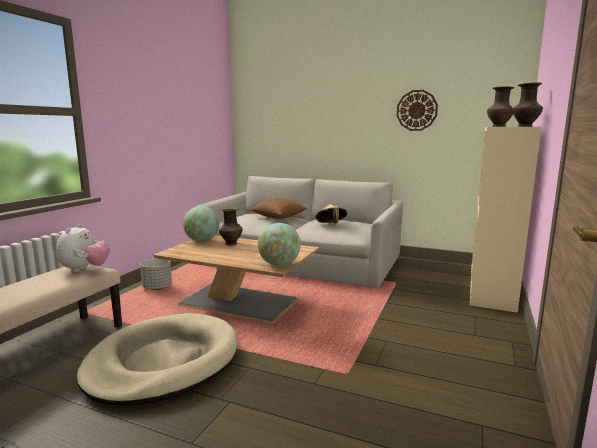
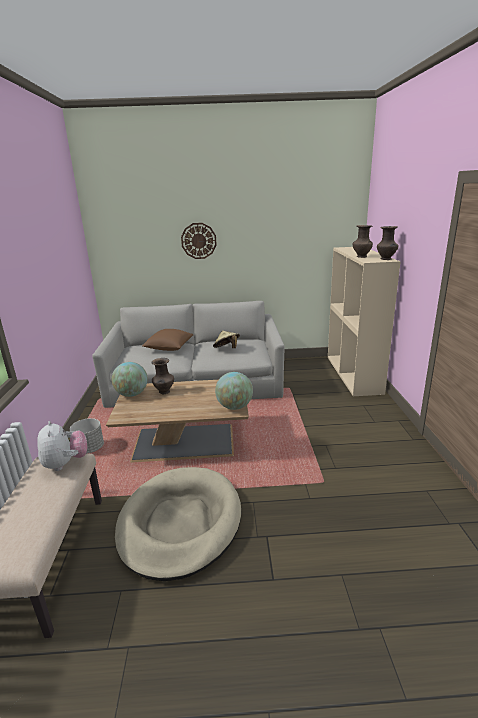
camera: 25 degrees left, 10 degrees up
(416, 110) = (277, 234): wall clock -> wall clock (198, 241)

